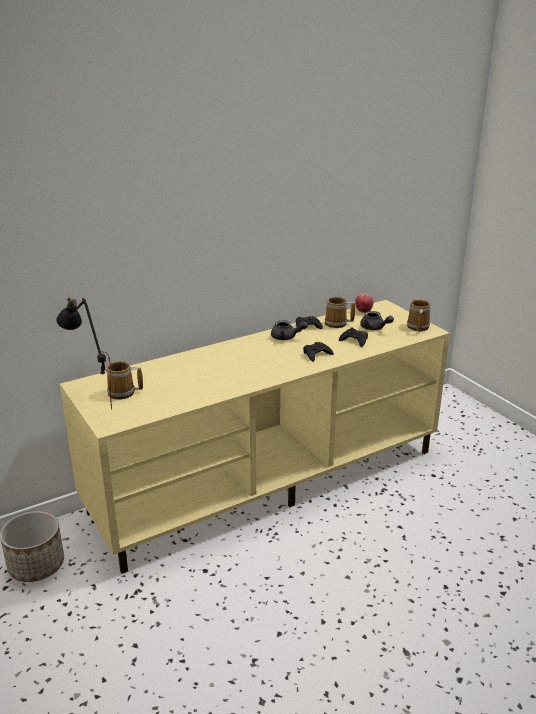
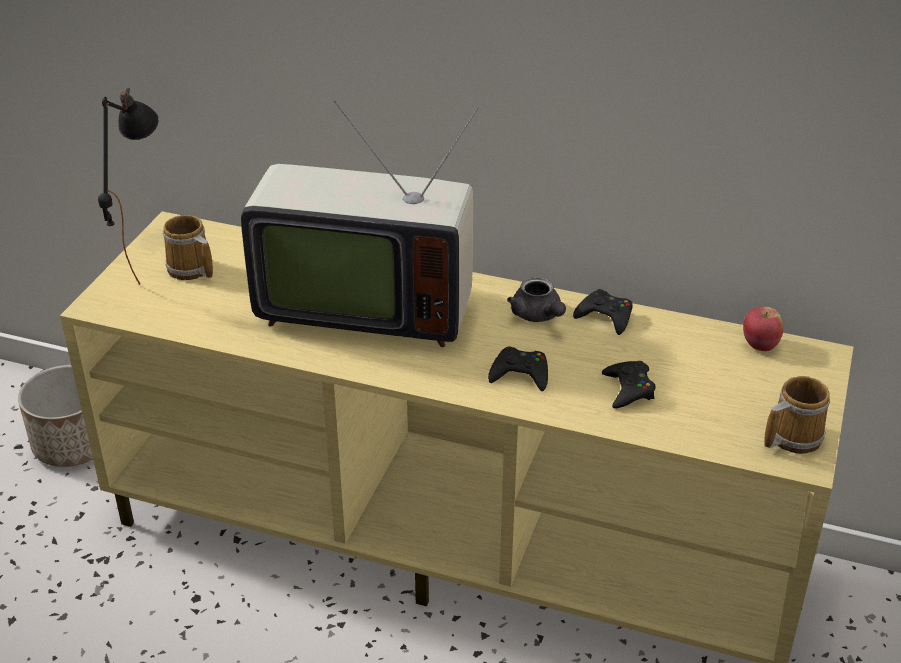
camera: 50 degrees right, 10 degrees up
(222, 366) = (363, 306): none -> television
(337, 324) = (665, 341): mug -> none
(374, 328) = (709, 389): grey teapot -> none

